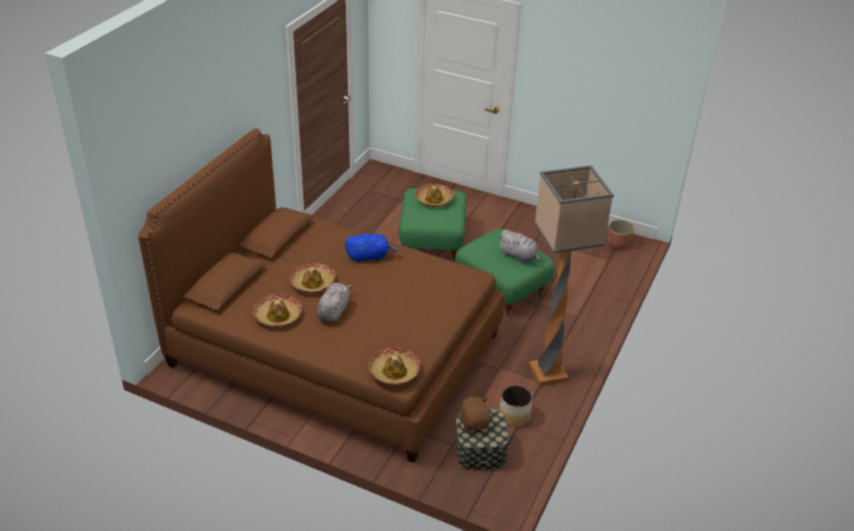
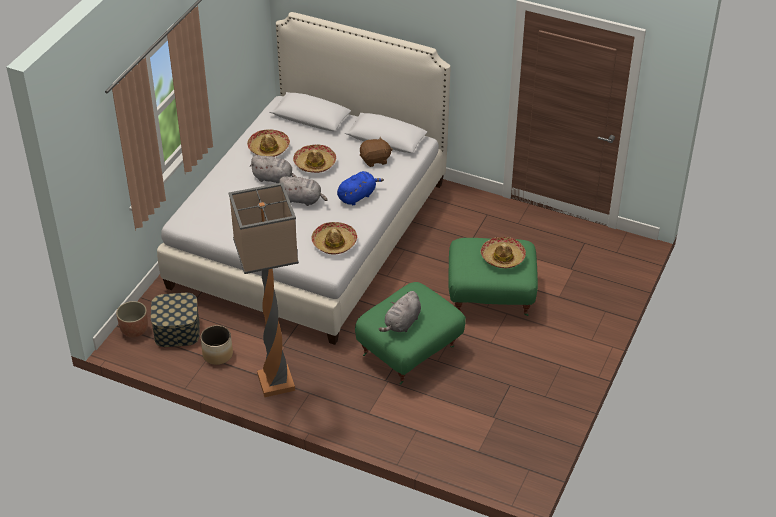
camera: 90 degrees right, 5 degrees up
(334, 349) = (309, 233): brown bed -> white bed
(369, 256) = (357, 196): blue plush toy -> blue plush toy turned 120 degrees counterclockwise
(371, 292) = (302, 200): none -> grey plush toy
(394, 371) = (192, 216): hat -> hat (334, 243)
(474, 422) = (180, 304): brown plush toy -> brown plush toy (375, 160)
(618, 244) = (512, 464): planter -> planter (134, 329)

